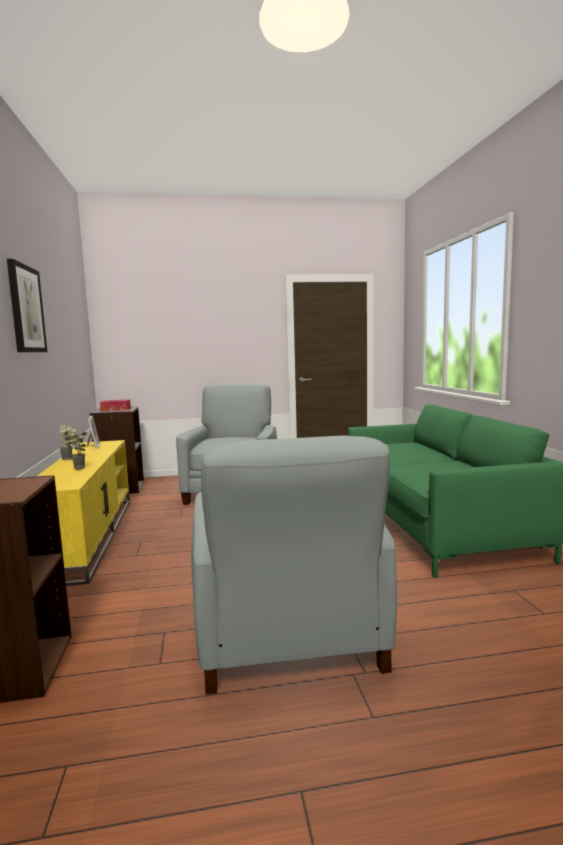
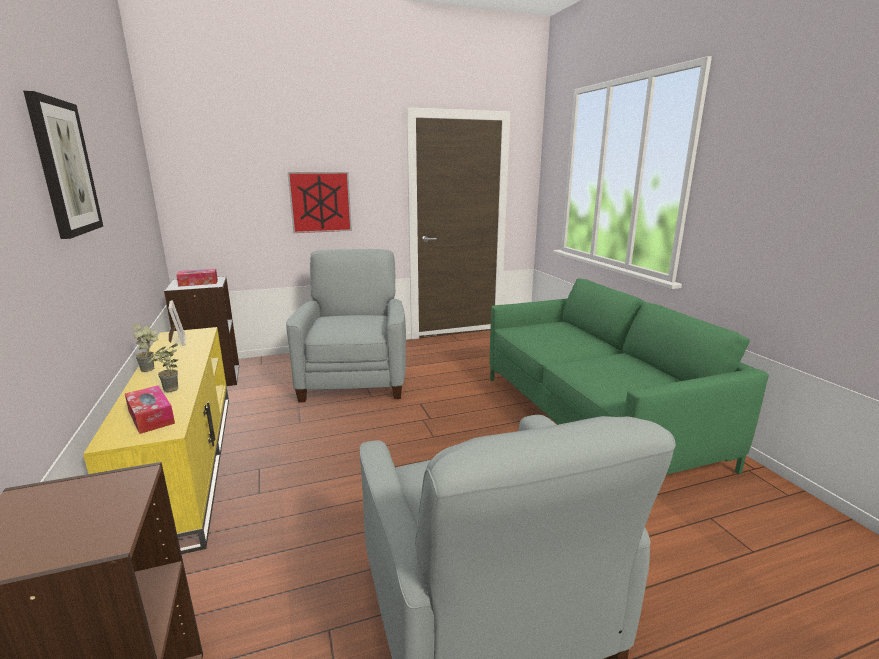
camera: 10 degrees left, 10 degrees up
(61, 479) = (151, 417): none -> tissue box
(215, 350) = (320, 202): none -> picture

